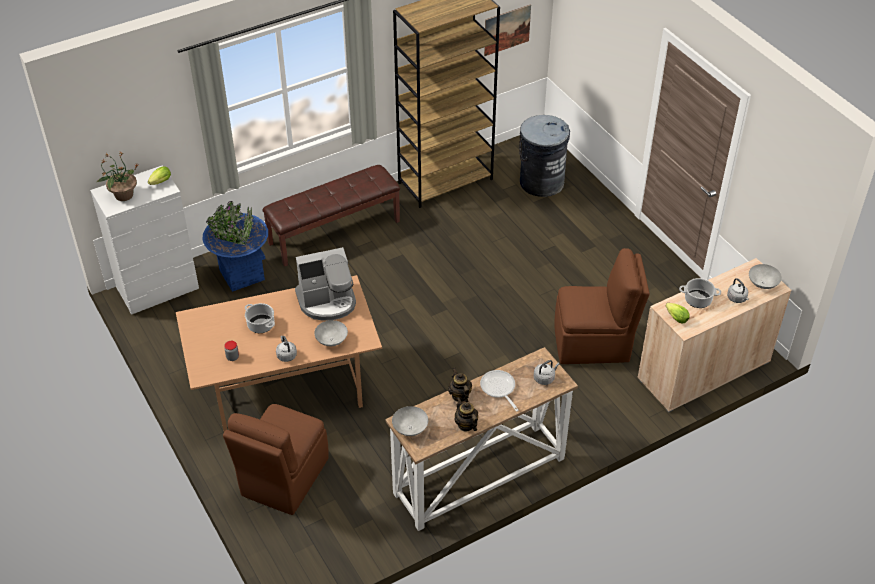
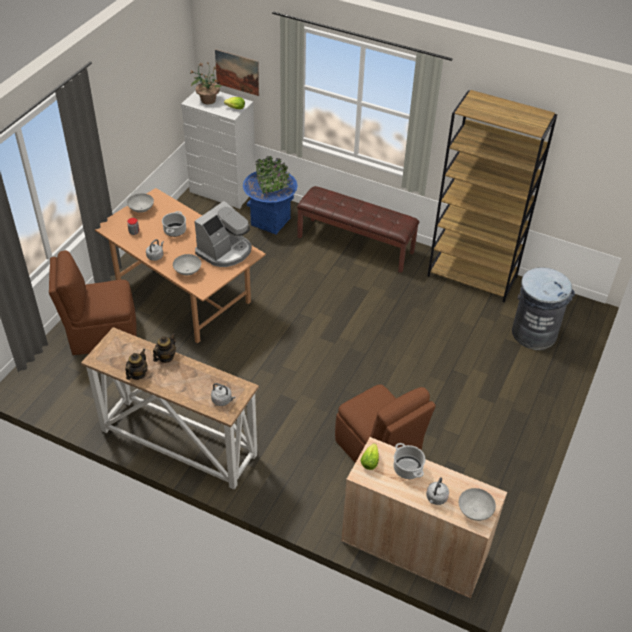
camera: 55 degrees right, 0 degrees up
(327, 301) = (225, 251): coffee machine -> coffee machine turned 90 degrees counterclockwise
(410, 428) = (112, 344): grey bowl -> grey bowl (141, 209)
(499, 389) = (189, 377): frying pan -> none
(507, 30) = (585, 182): picture -> picture (237, 72)

